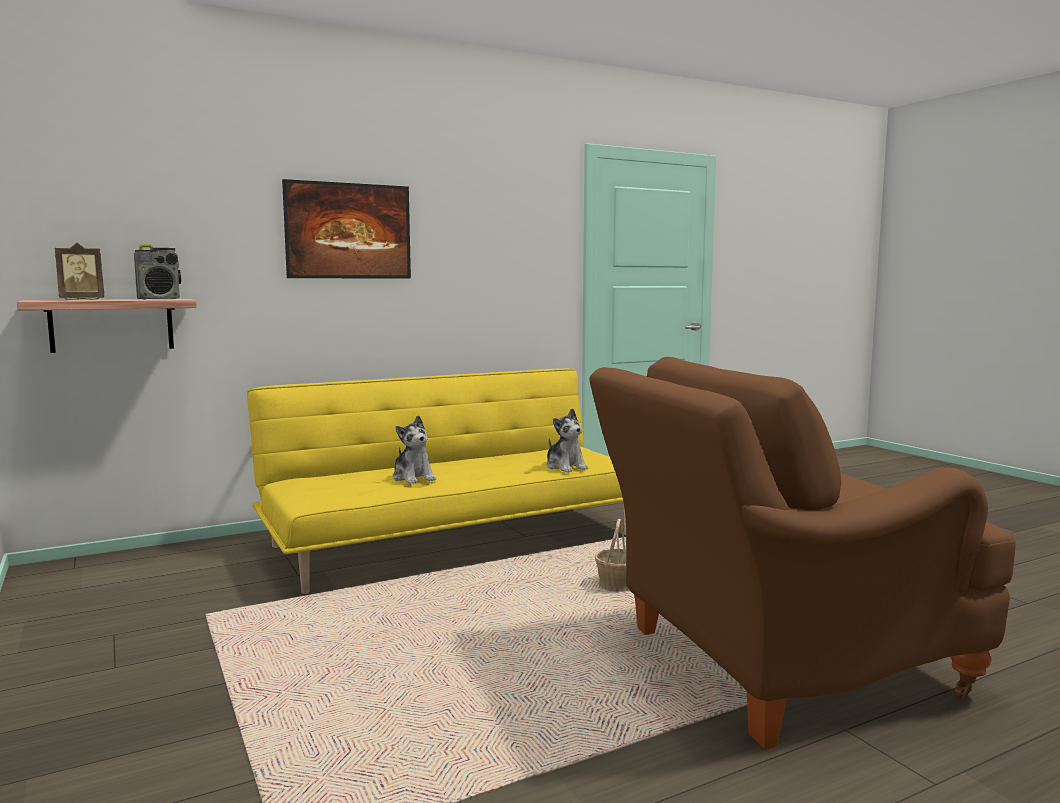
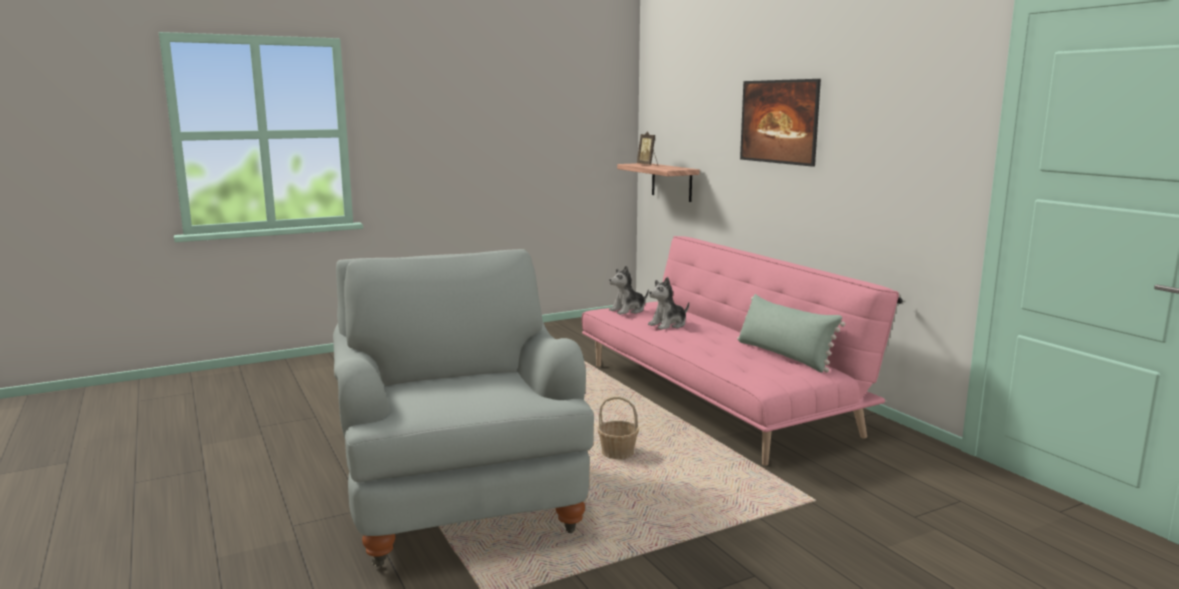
camera: 90 degrees right, 5 degrees up
(159, 299) = (669, 168): radio -> none
(453, 540) = (715, 397): yellow sofa -> pink sofa
(537, 453) = (784, 355): none -> green pillow
(565, 467) = (732, 365): plush toy -> plush toy (628, 310)
(774, 664) = (460, 499): brown armchair -> grey armchair

